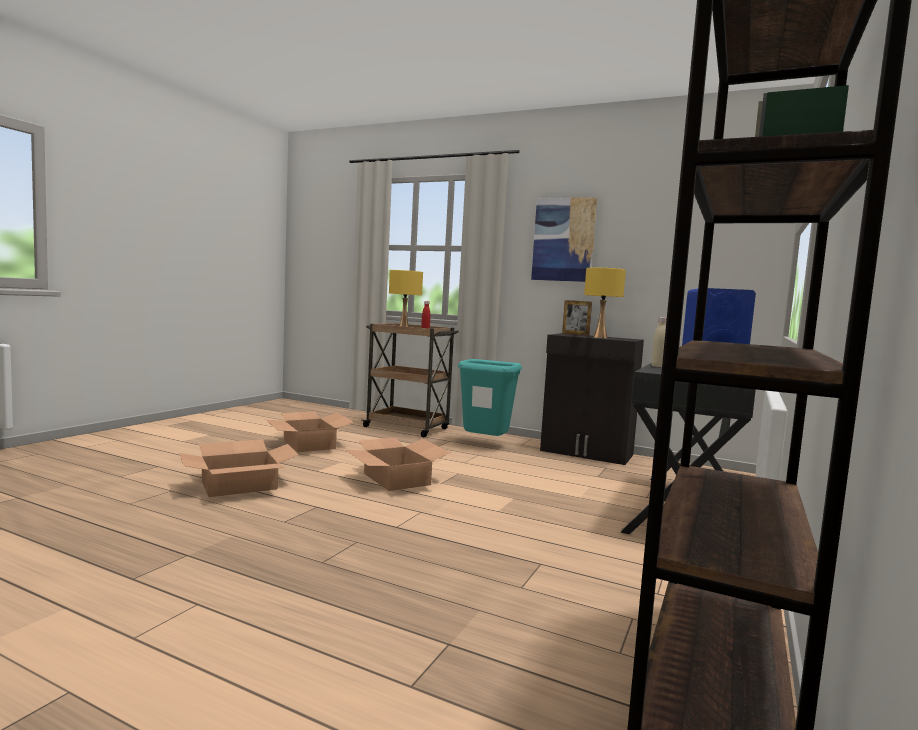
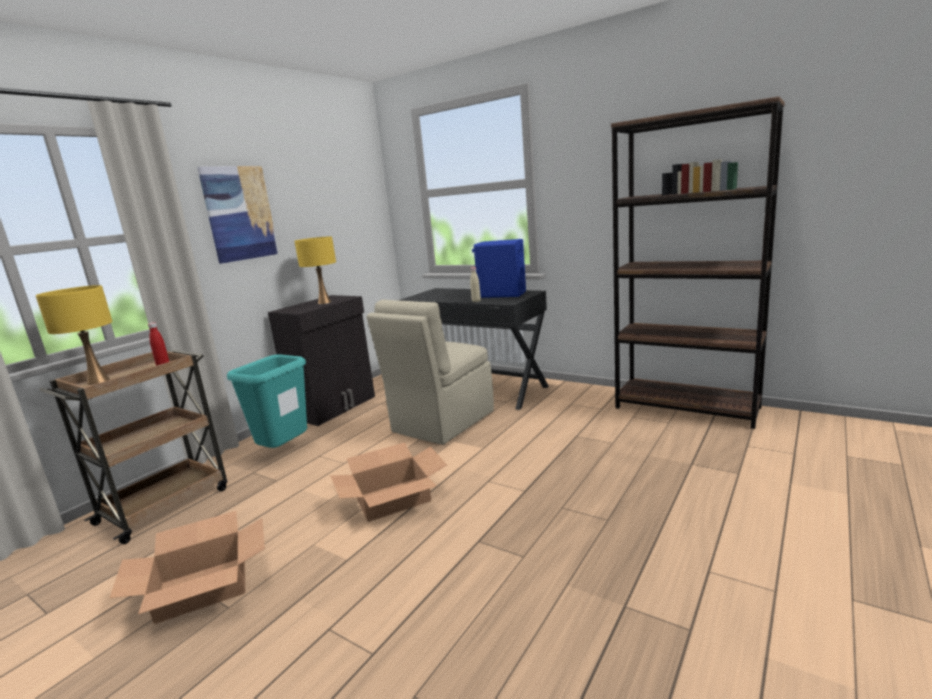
camera: 80 degrees left, 10 degrees up
(239, 485) = (398, 621): cardboard box -> none
(562, 493) = (441, 422): none -> beige chair
(575, 334) = (289, 308): picture frame -> none

